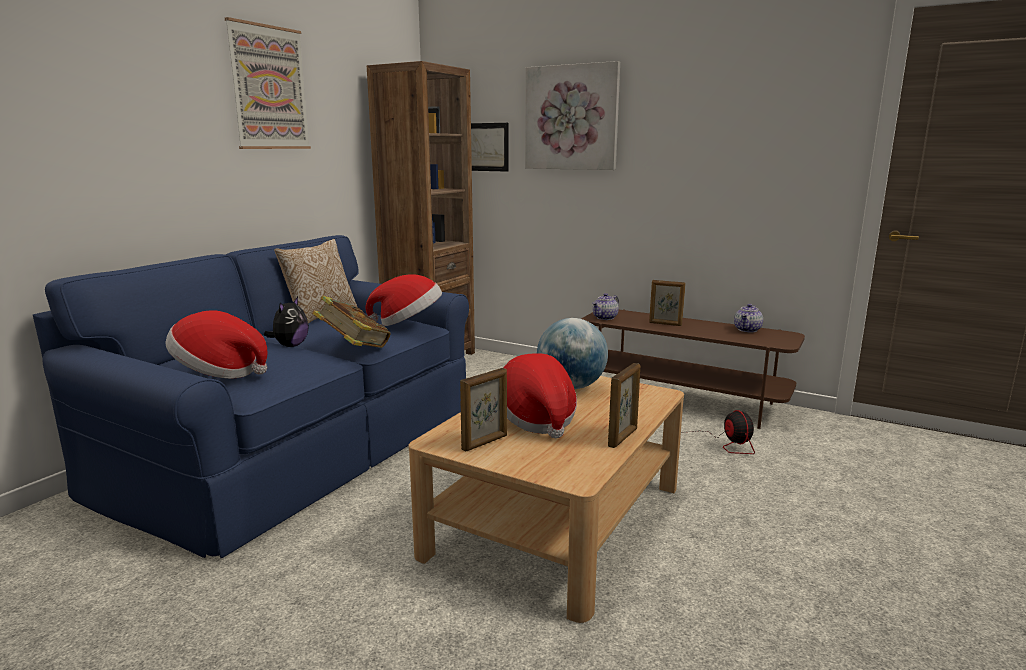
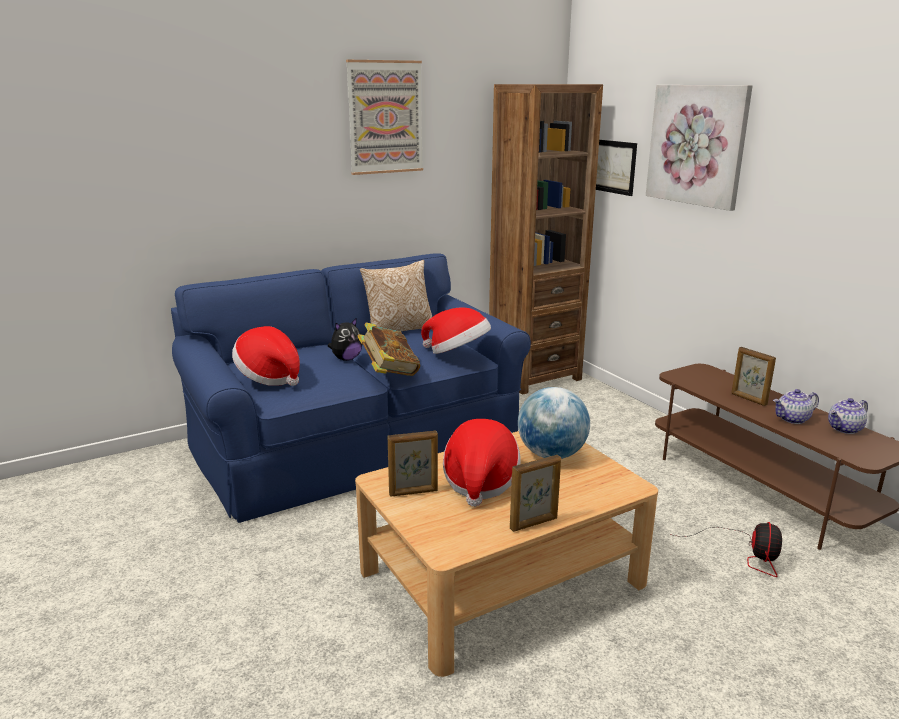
camera: 30 degrees right, 5 degrees up
(605, 318) = (687, 377): teapot -> teapot (792, 419)

